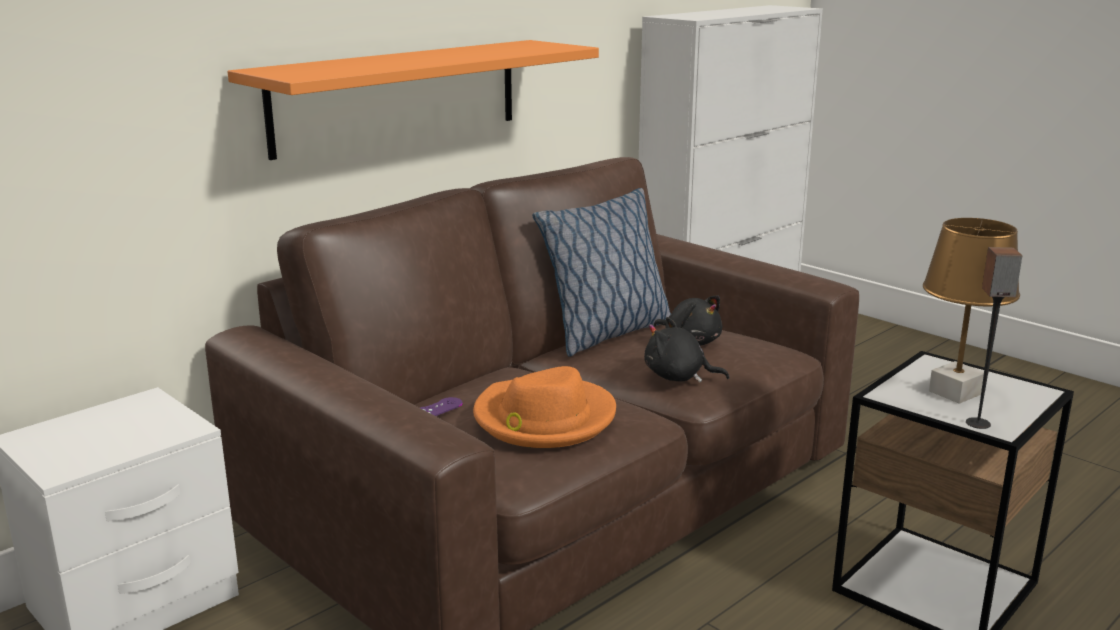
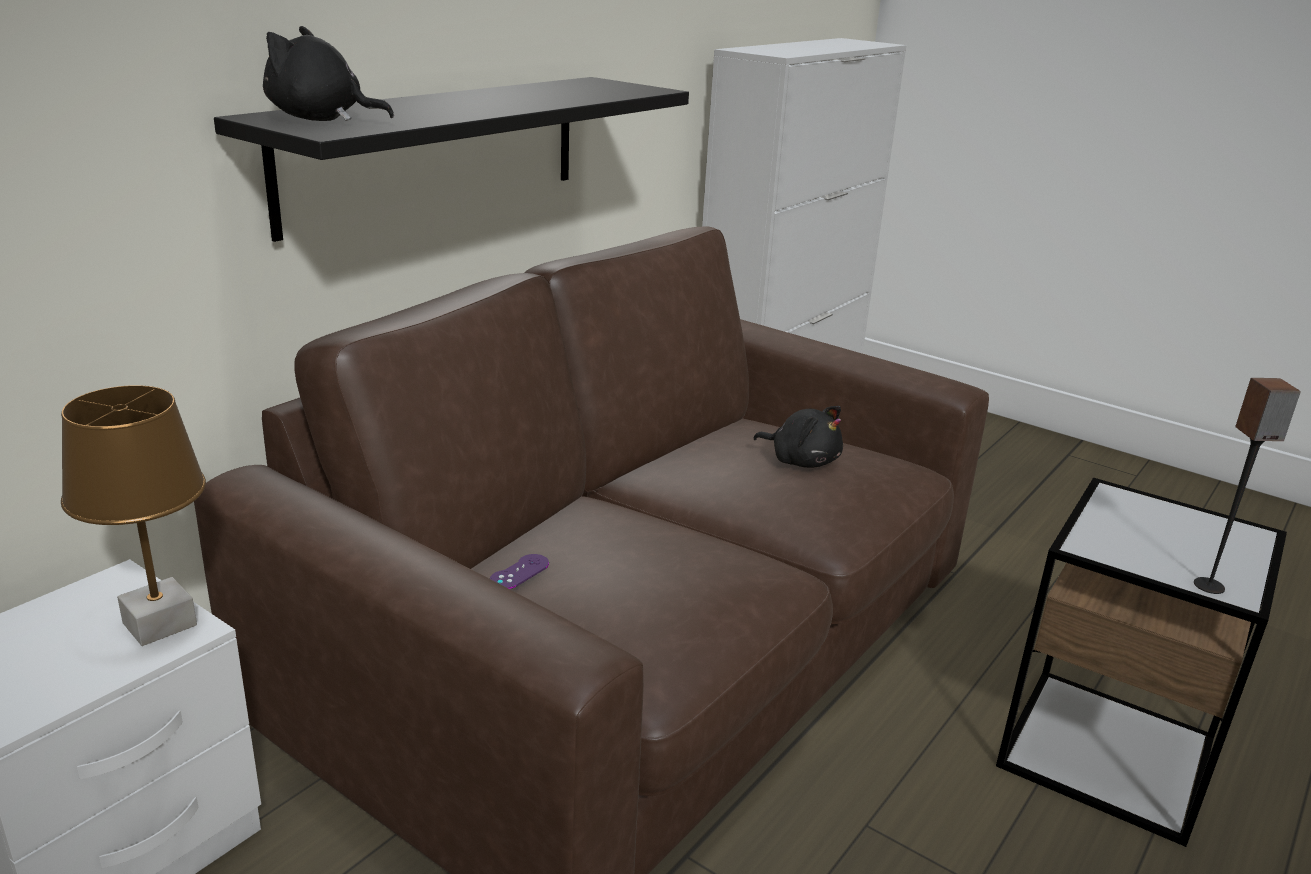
camera: 10 degrees left, 5 degrees up
(398, 96) = (436, 150): orange shelf -> black shelf
(543, 418) = (664, 586): orange hat -> none
(606, 334) = (692, 448): pillow -> none
(678, 377) = (804, 512): black plush toy -> black plush toy (321, 120)
(955, 393) = (1162, 540): brown table lamp -> brown table lamp (159, 625)

